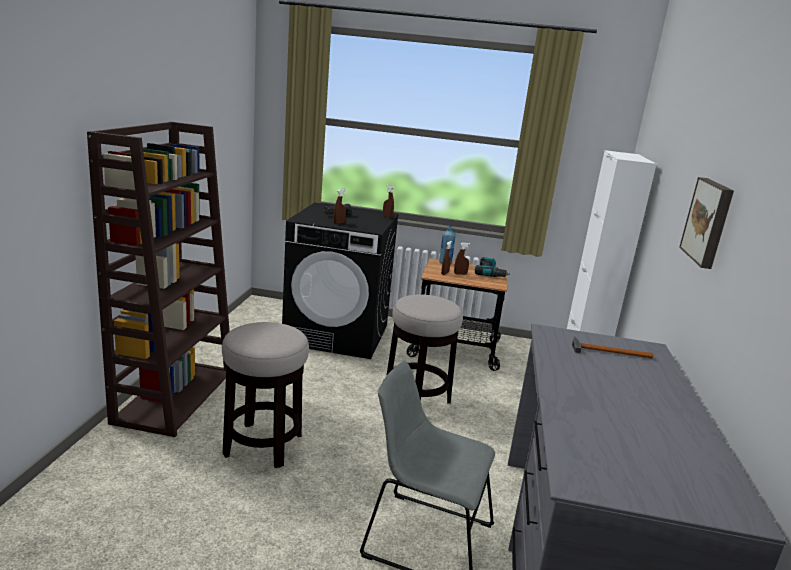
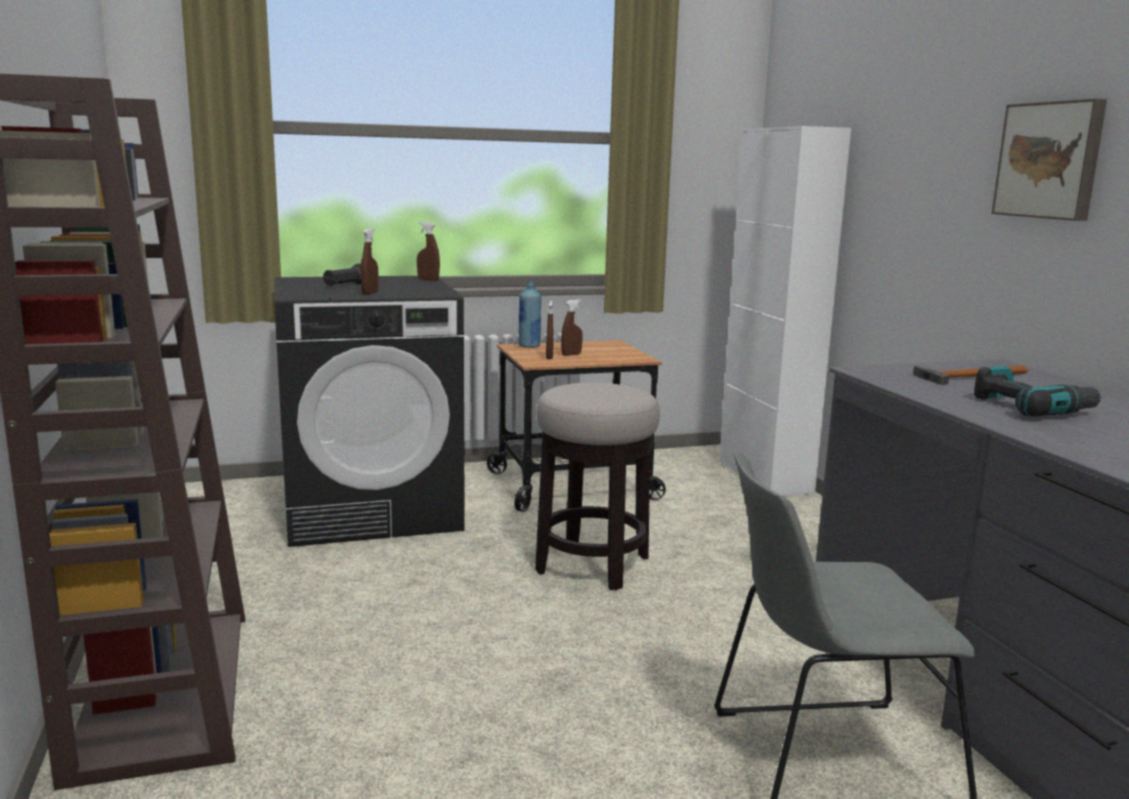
camera: 25 degrees left, 5 degrees down
(263, 445) = (423, 715): stool -> none
(490, 273) = (609, 348): power drill -> power drill (1031, 408)

